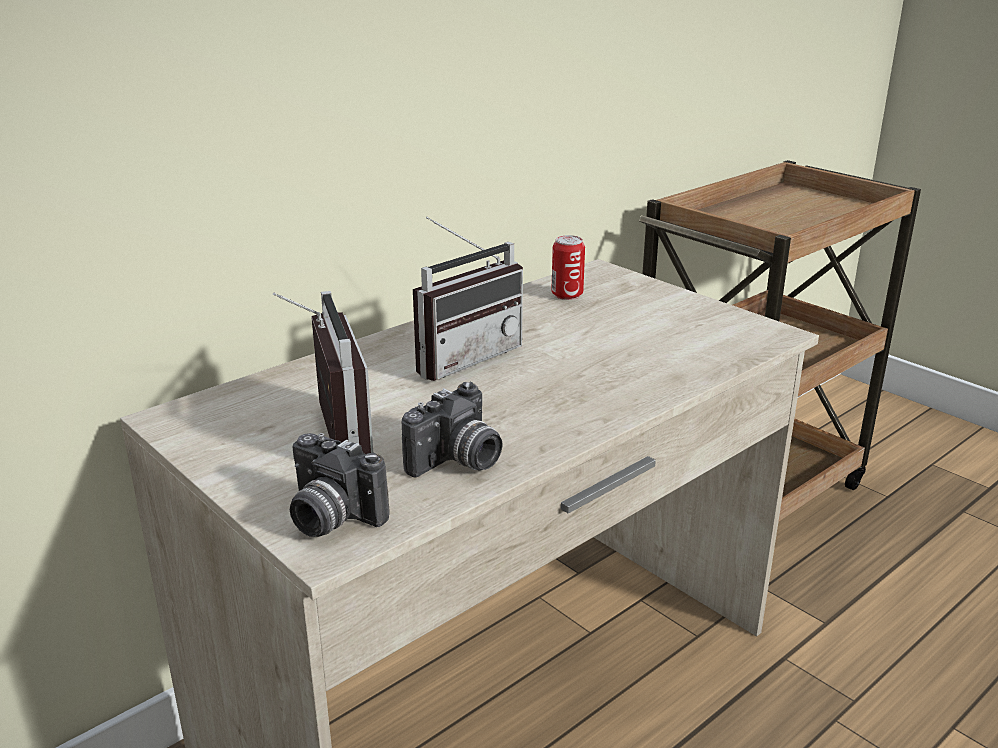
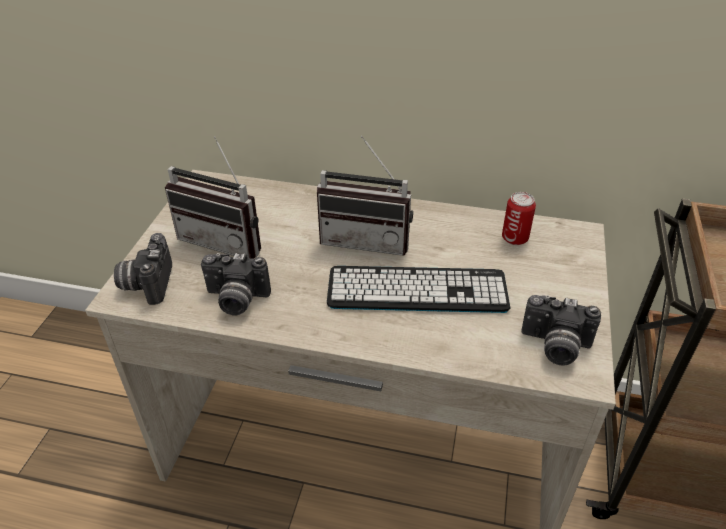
camera: 55 degrees right, 15 degrees up
(327, 436) = (226, 240): radio -> radio turned 75 degrees clockwise
(581, 360) = (417, 290): none -> keyboard
(731, 331) = (554, 347): none -> camera

